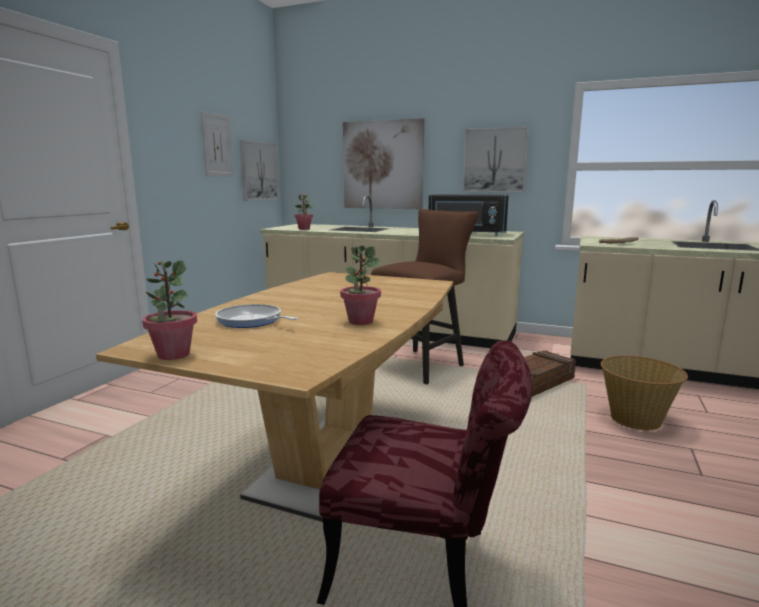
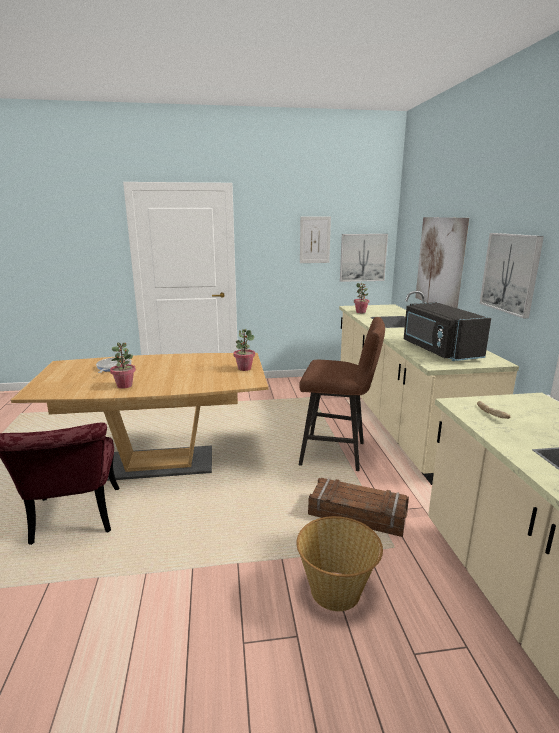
camera: 60 degrees right, 5 degrees up
(173, 354) = (53, 370): potted plant -> potted plant (244, 368)

